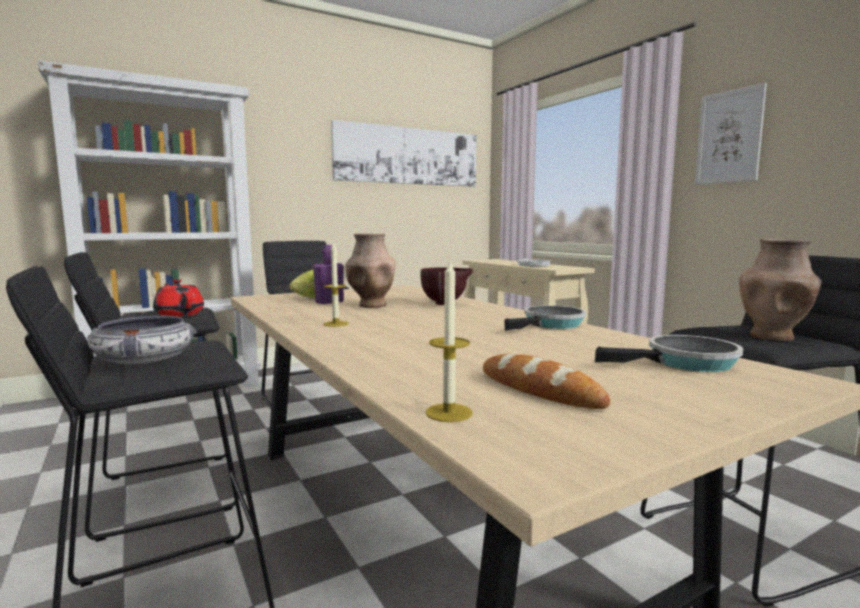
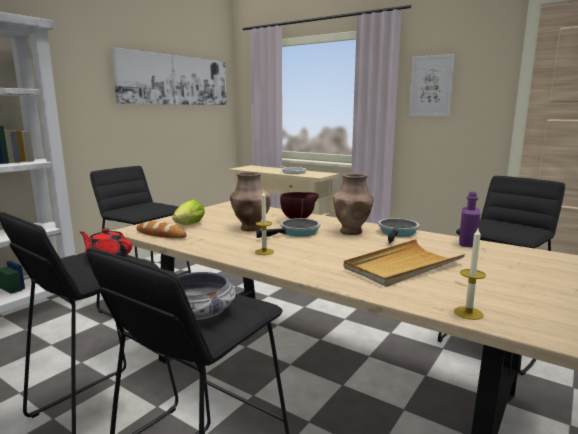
camera: 25 degrees left, 5 degrees up
(329, 302) = (210, 228): purple bottle -> purple bottle (467, 243)
(475, 354) = (402, 266): none -> beige tray
(539, 389) = (479, 287): bread -> bread (161, 234)
(685, 363) = (508, 255): frying pan -> frying pan (297, 232)
(772, 337) = (512, 227): brown vase -> brown vase (351, 232)

